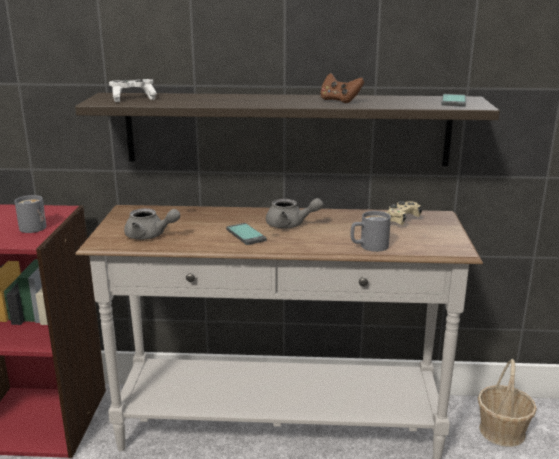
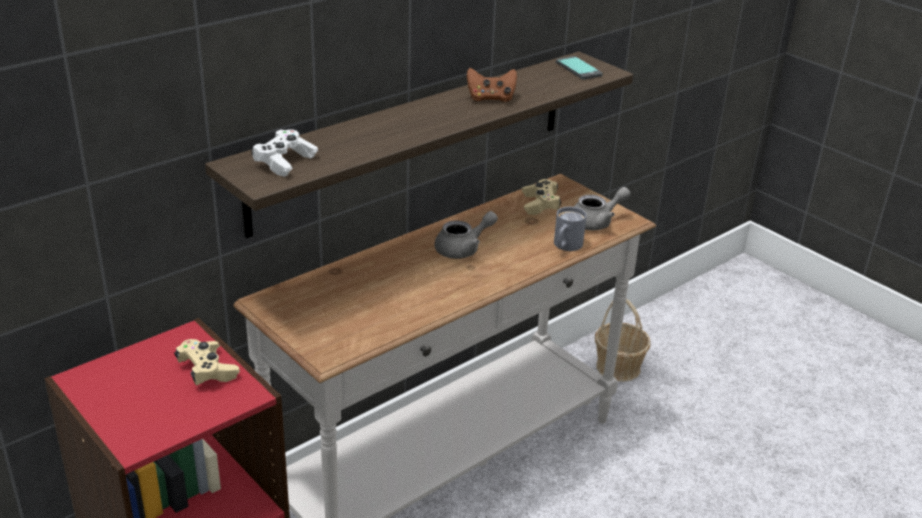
camera: 45 degrees left, 10 degrees up
(36, 226) = (207, 370): grey mug -> beige game controller
(150, 236) = (362, 324): grey teapot -> grey teapot (596, 222)
(246, 235) = (447, 279): phone -> none

